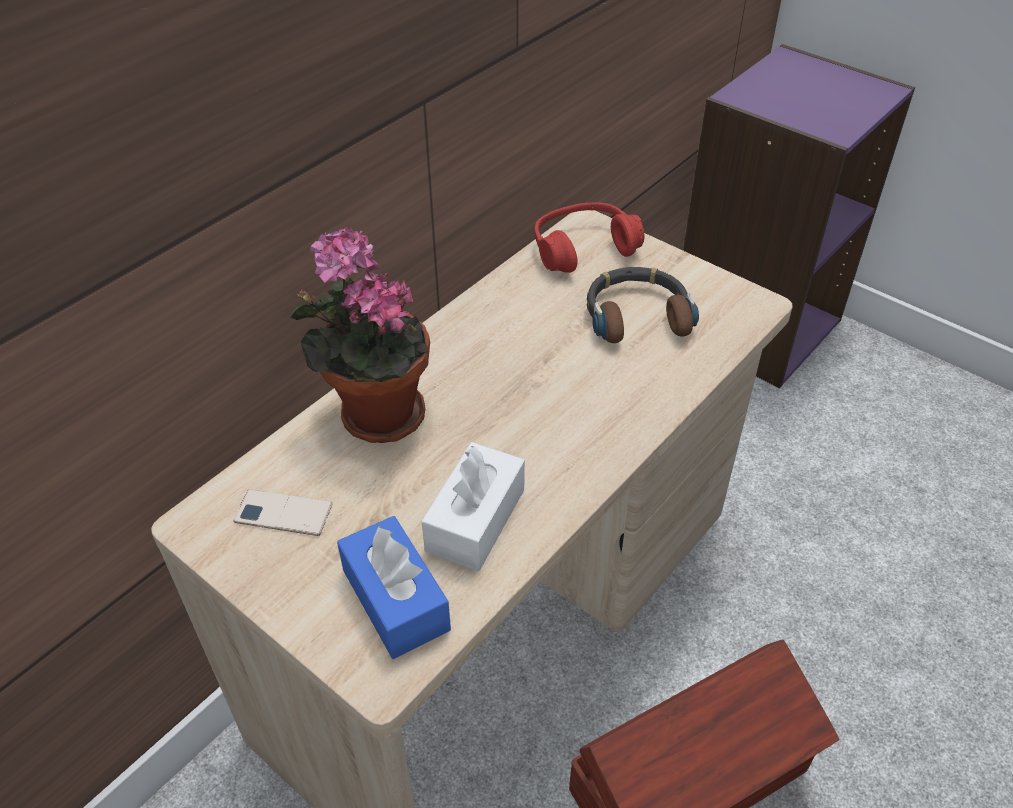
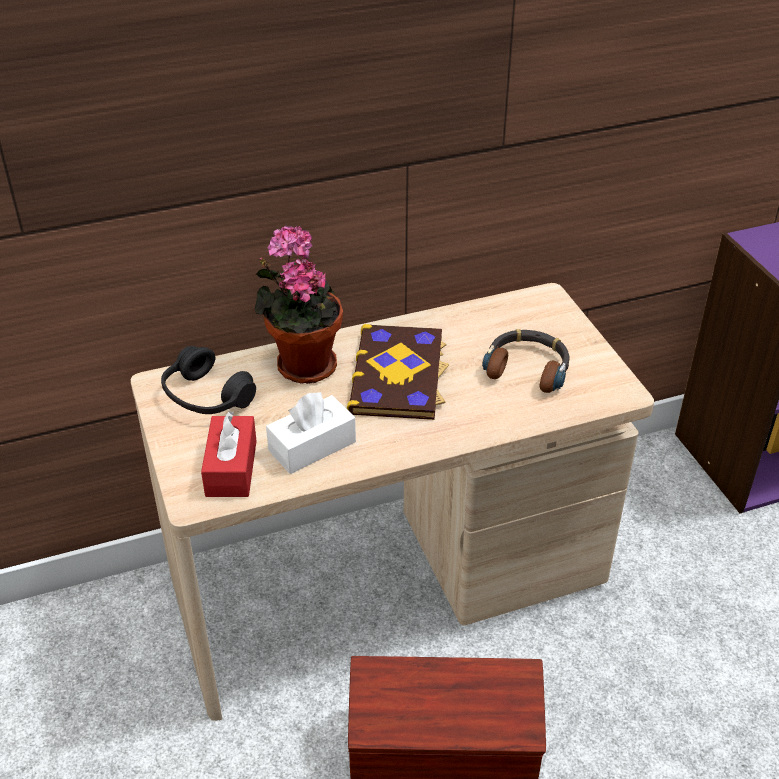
camera: 30 degrees right, 5 degrees down
(283, 513) = (206, 397): phone -> black headphones
(395, 600) = (231, 468): blue tissue box -> red tissue box
(504, 381) = (399, 375): none -> book
(583, 249) = (529, 311): red headphones -> none

